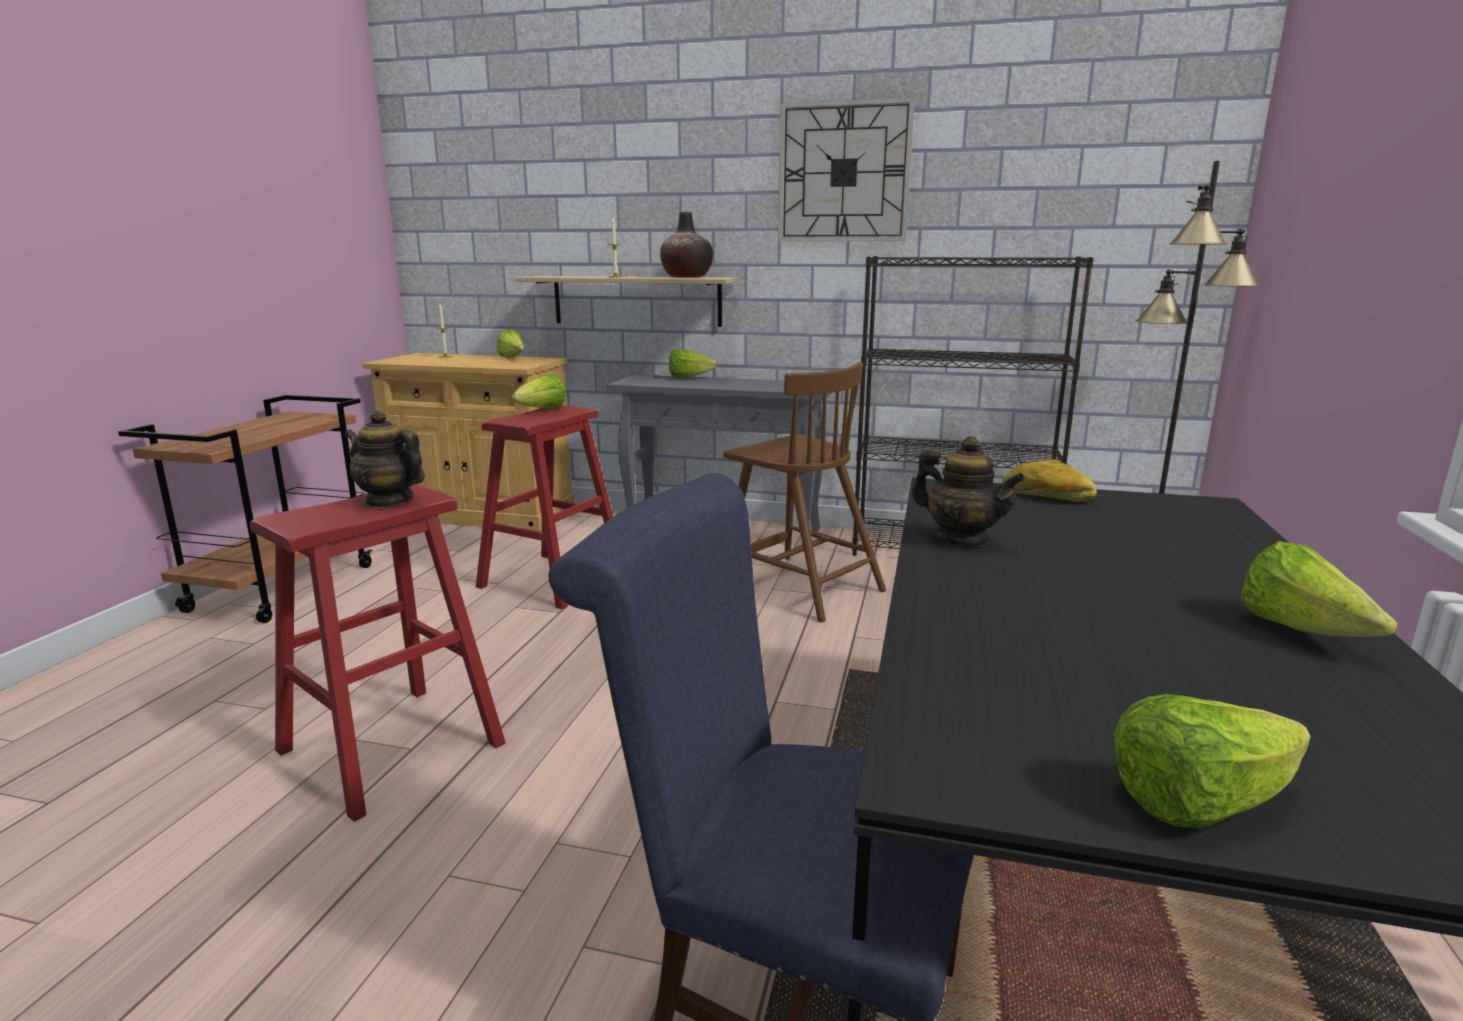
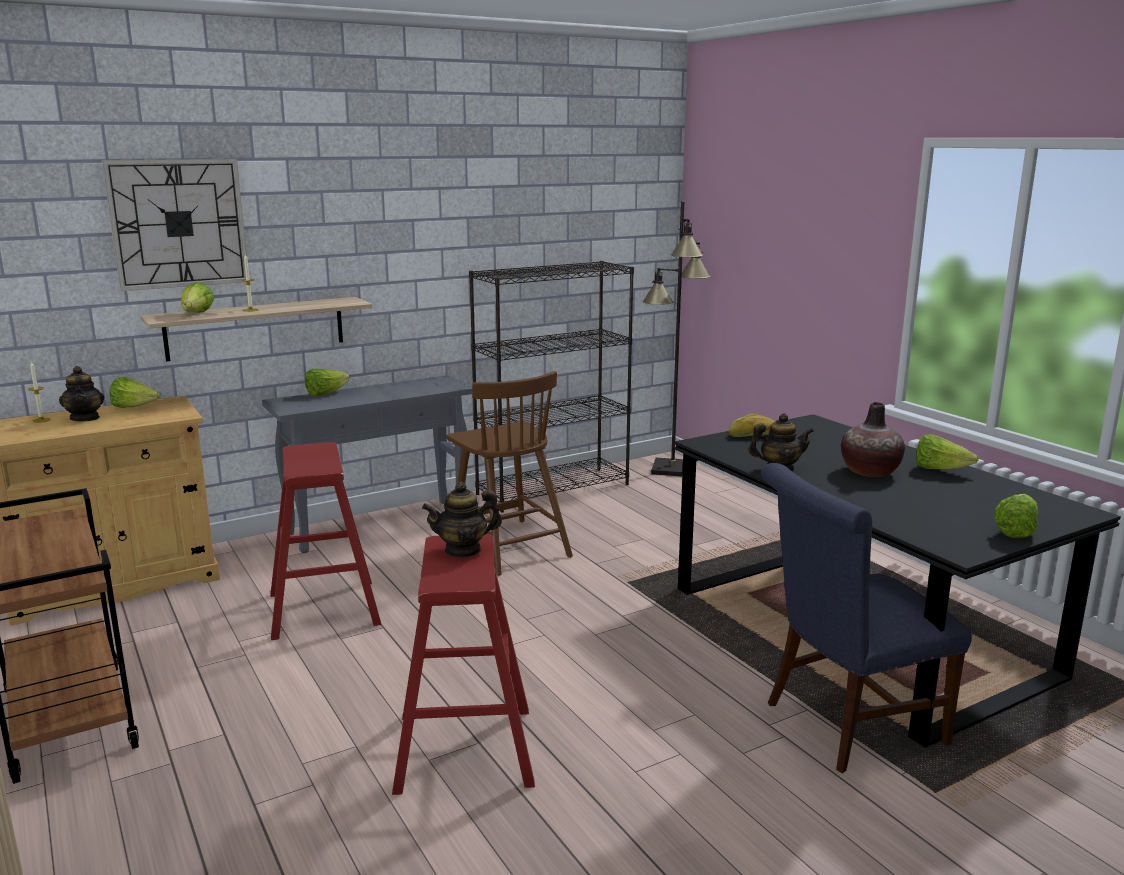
camera: 45 degrees left, 0 degrees up
(468, 359) = (85, 418): none -> teapot
(542, 410) = (297, 454): lettuce -> lettuce (197, 314)
(686, 277) = (321, 303): vase -> vase (869, 471)
(799, 586) = (508, 545): brown chair -> brown chair turned 60 degrees clockwise
(844, 173) = (436, 204): wall clock -> wall clock (178, 223)

